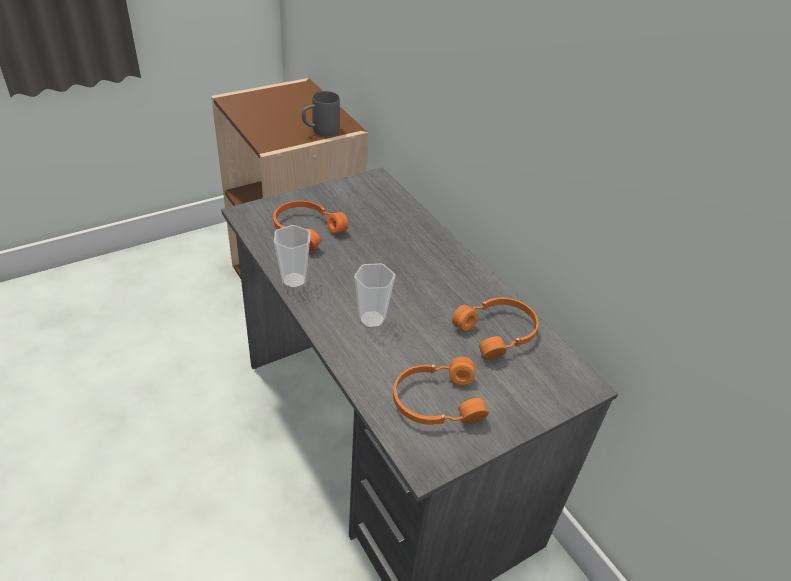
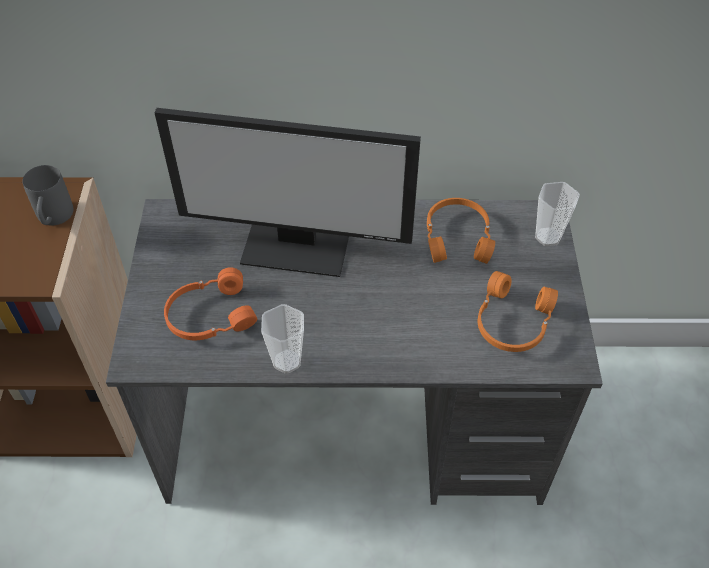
camera: 55 degrees left, 10 degrees up
(372, 320) = (385, 321): cup -> cup (547, 237)
(404, 247) = (297, 245): none -> monitor

